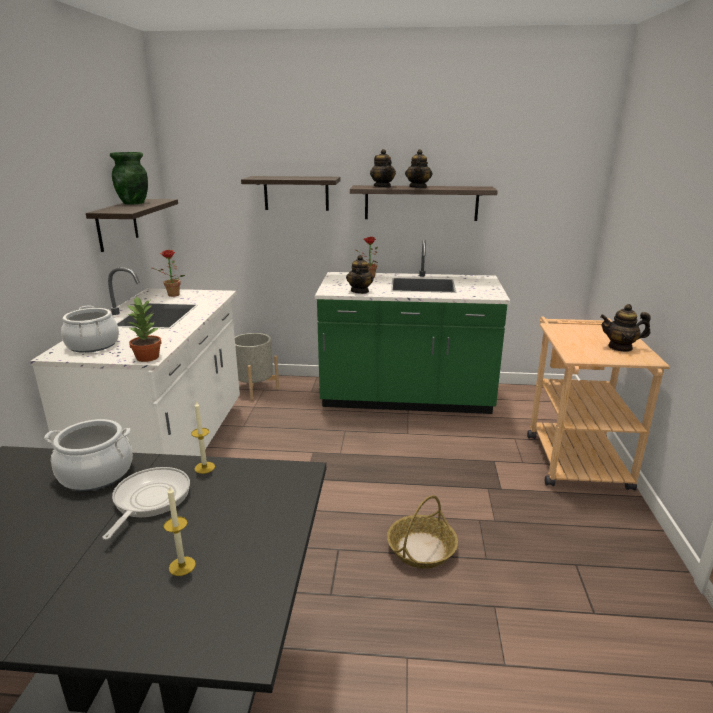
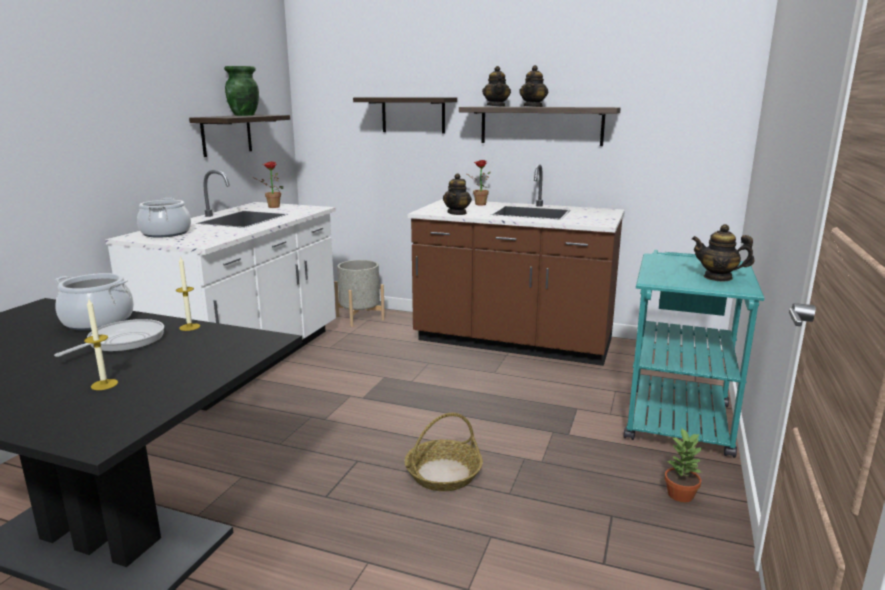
camera: 15 degrees right, 5 degrees down
(148, 357) = (202, 243): potted plant -> potted plant (680, 494)
(406, 398) = (513, 342): green counter -> brown counter
(573, 455) = (677, 415): beige cart -> turquoise cart

